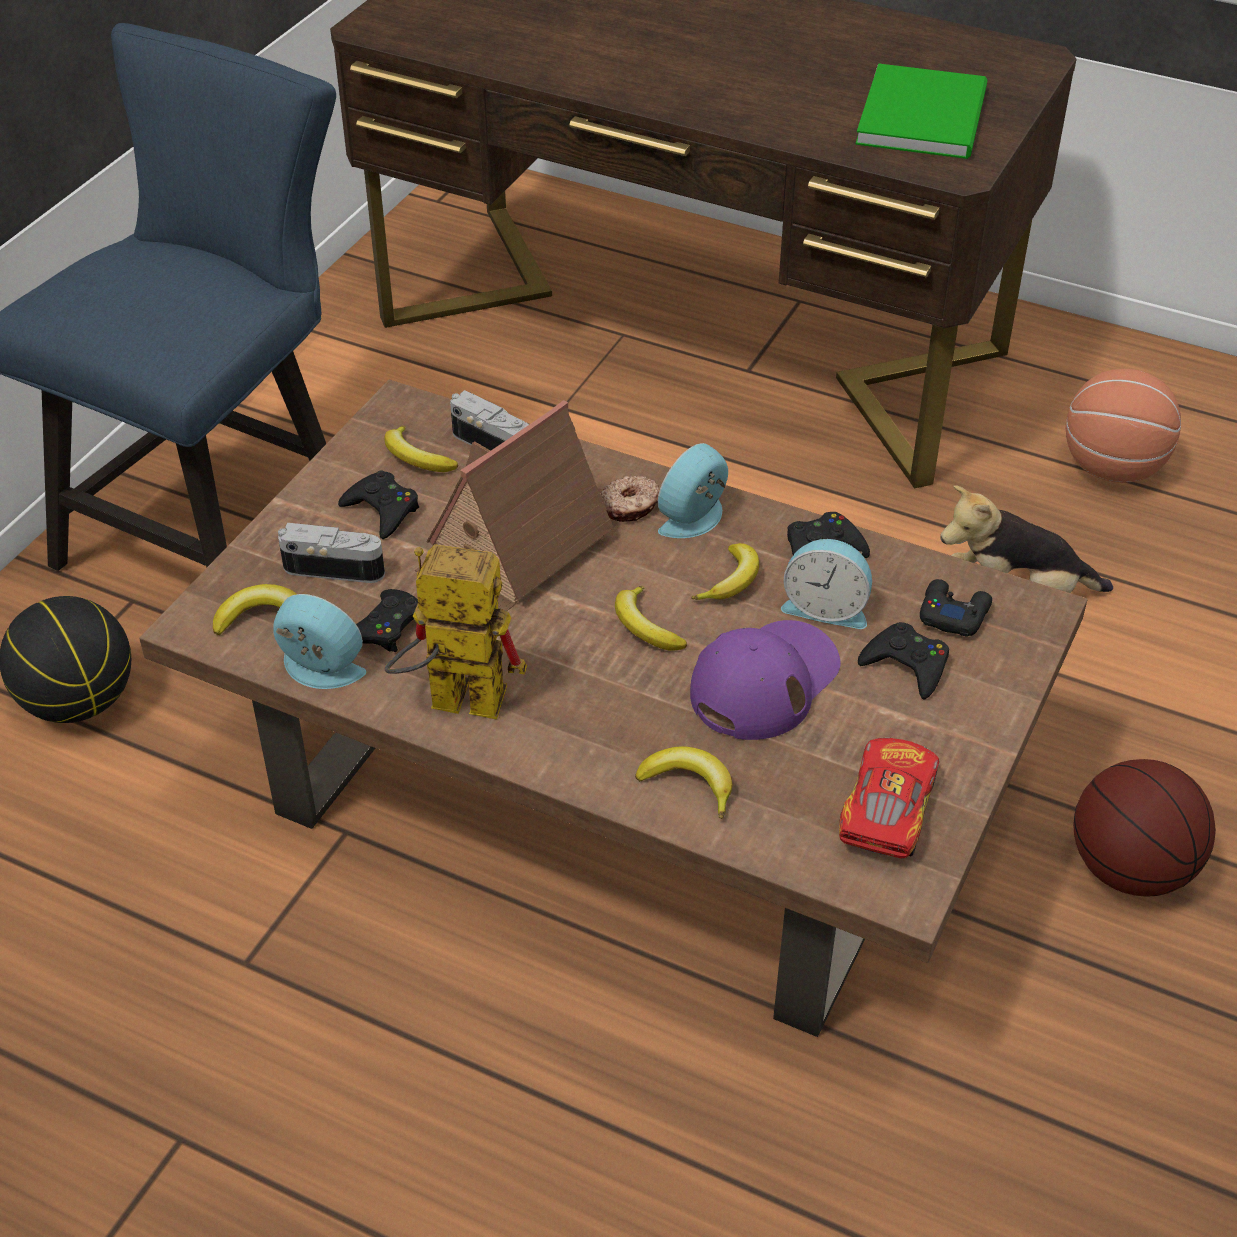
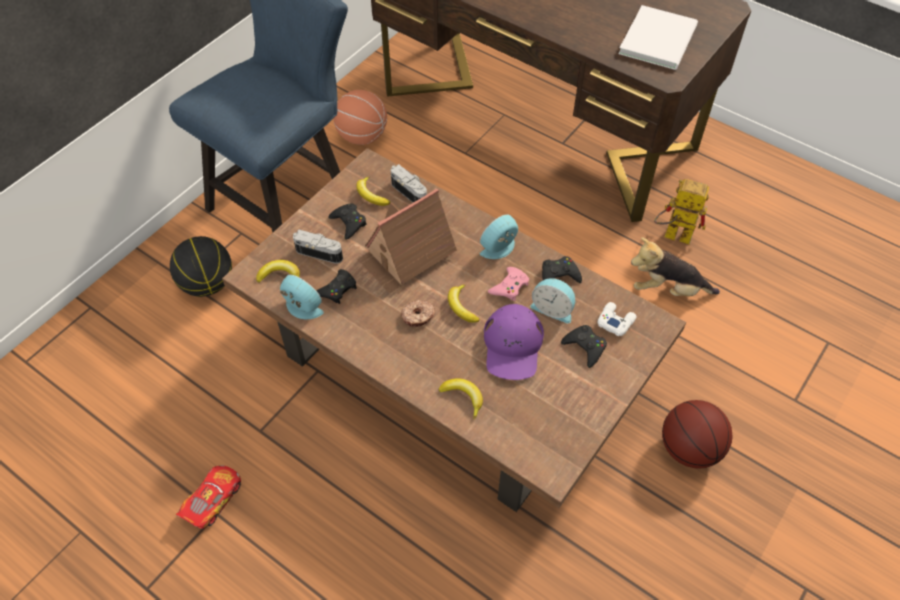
camera: 10 degrees right, 10 degrees up
(450, 701) = (359, 334): toy robot -> toy robot (671, 235)
(630, 506) = (469, 237): donut -> donut (418, 316)
(731, 581) = (509, 287): banana -> pink game controller
(764, 682) = (512, 346): purple cap -> purple cap turned 135 degrees clockwise
(887, 811) = (556, 427): toy car -> toy car (212, 500)
(926, 114) = (660, 39): green book -> white book
(953, 613) = (615, 321): black game controller -> white game controller
(1111, 468) = (736, 223): basketball -> basketball (362, 136)

